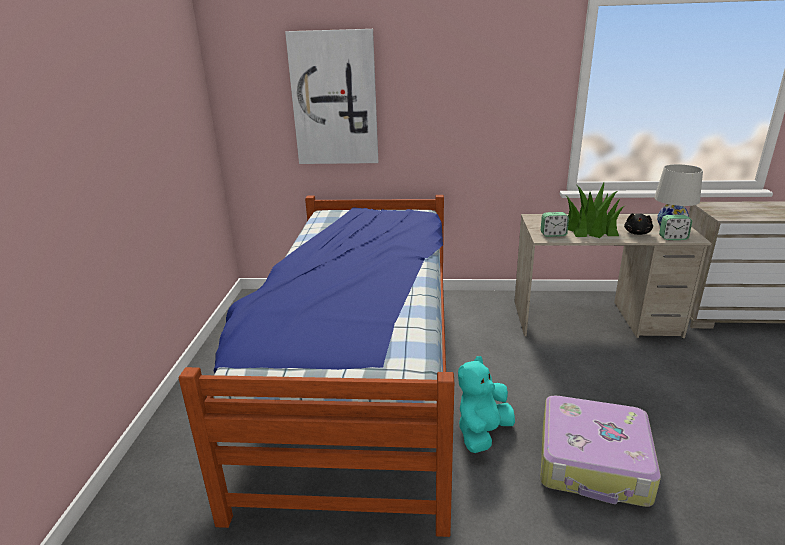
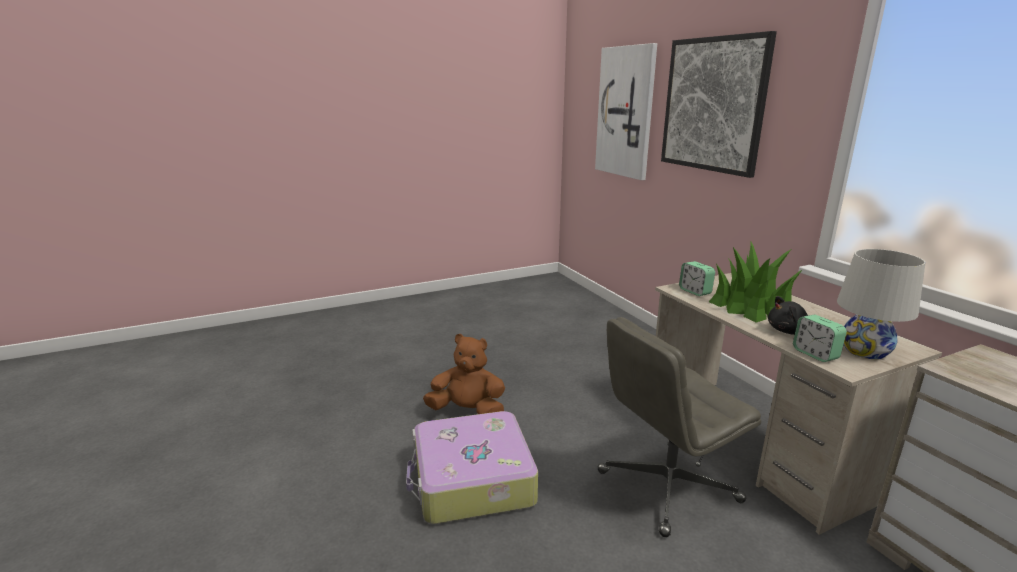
camera: 60 degrees right, 5 degrees down
(359, 375) = (495, 342): bed -> none
(455, 84) = (713, 105): none -> picture
(483, 433) = (467, 412): turquoise plush toy -> brown plush toy
(629, 370) = (667, 487): none -> grey office chair

